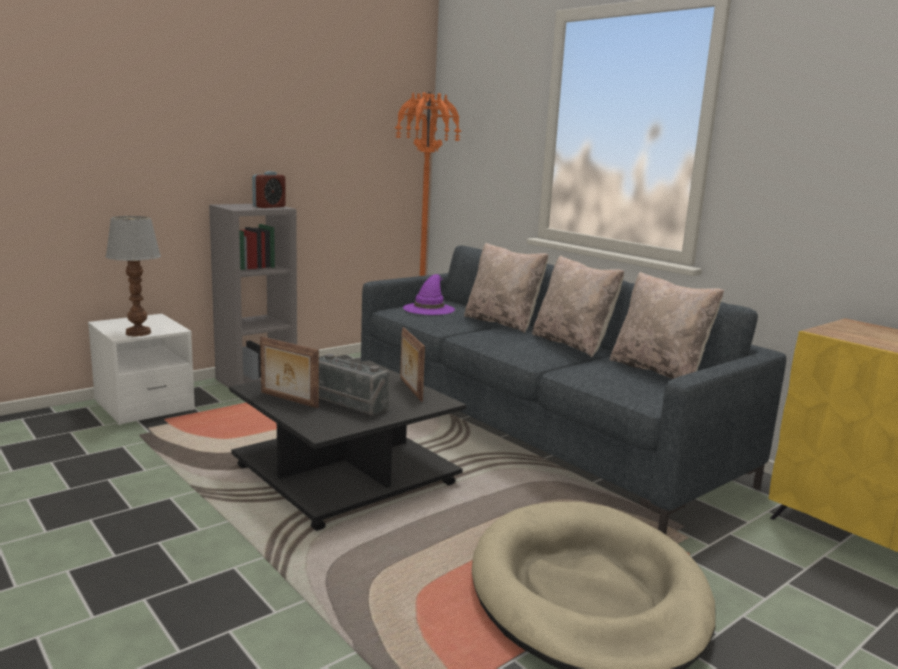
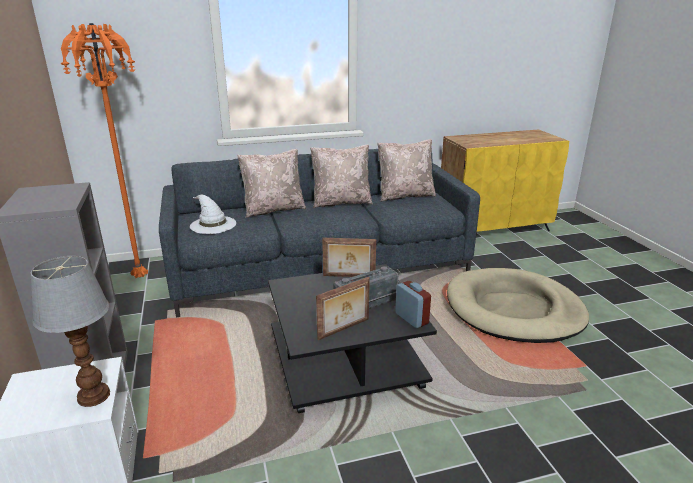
camera: 65 degrees left, 10 degrees up
(269, 206) = (60, 191): alarm clock -> alarm clock (411, 318)
(429, 308) = (212, 224): purple hat -> white hat

